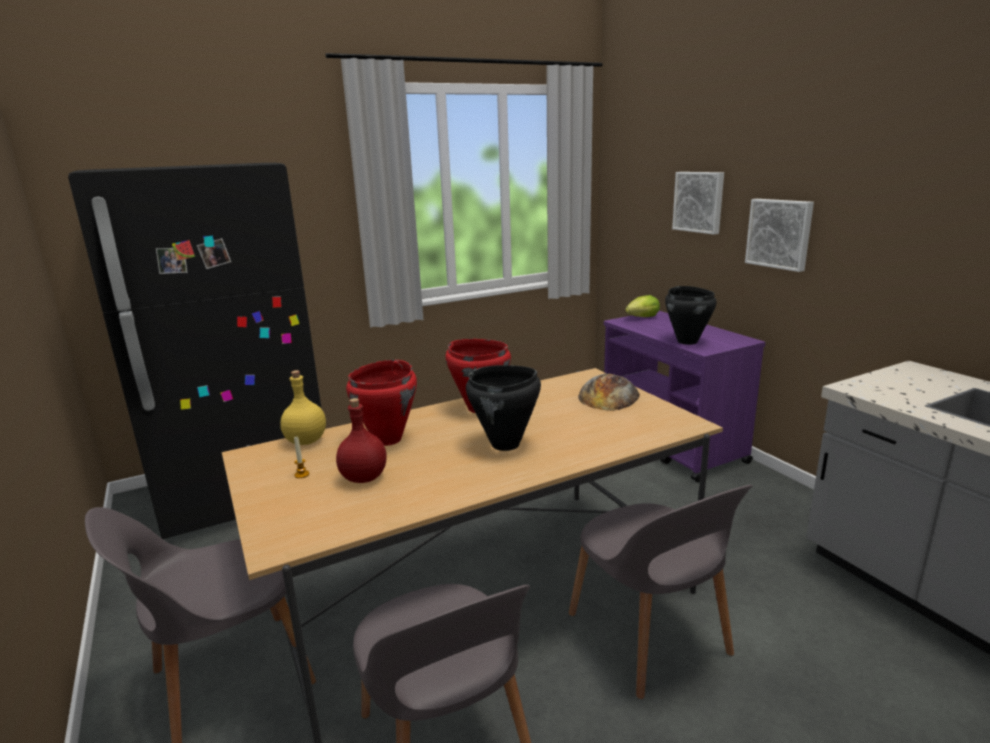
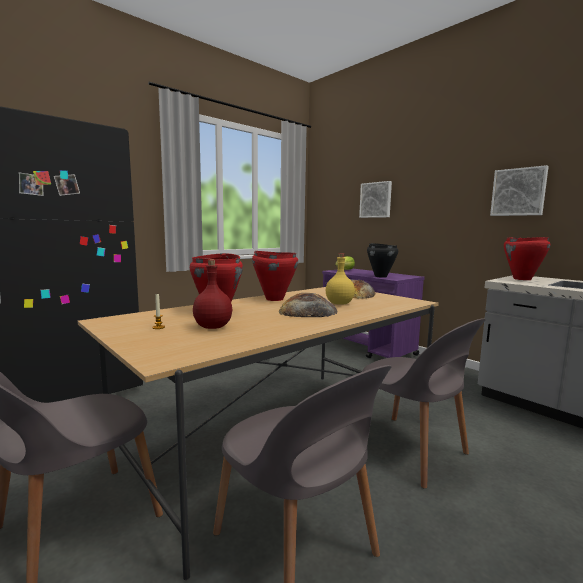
camera: 15 degrees left, 10 degrees down
(305, 441) = (150, 314): yellow bottle -> yellow bottle (339, 304)
(505, 444) = (308, 311): black cooking pot -> bread
(780, 233) = (429, 212): picture -> picture (518, 192)
(899, 381) = (522, 279): none -> red cooking pot

